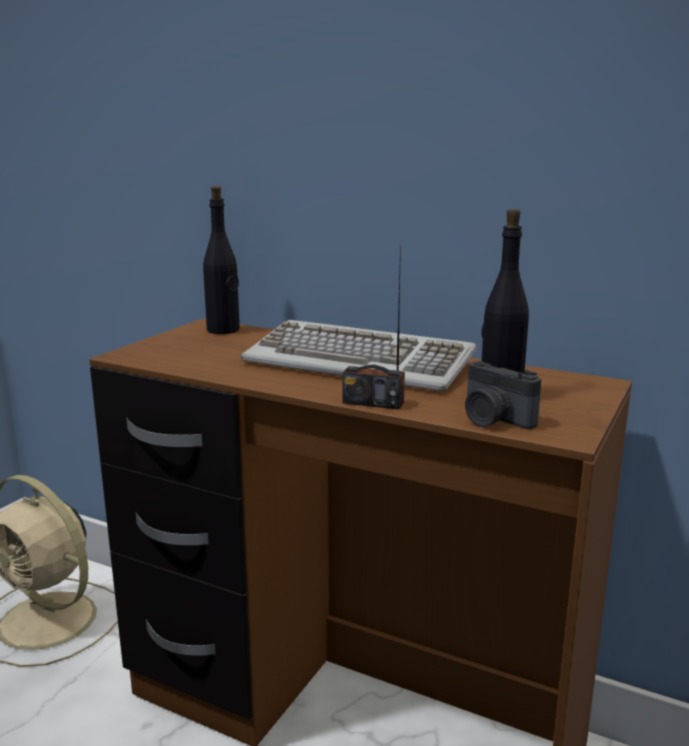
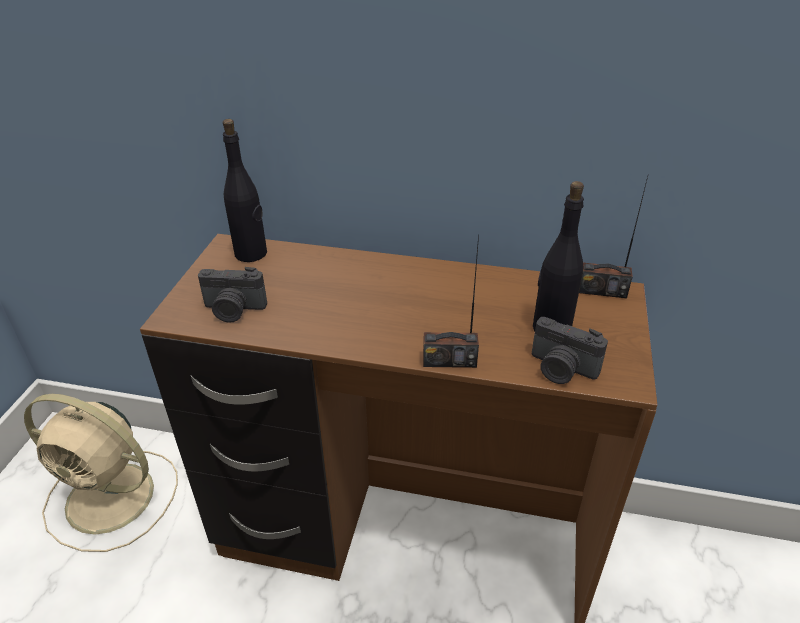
camera: 15 degrees left, 20 degrees up
(181, 356) = (233, 310): none -> camera
(359, 363) = (407, 294): keyboard -> none
(577, 379) = (602, 290): none -> radio

